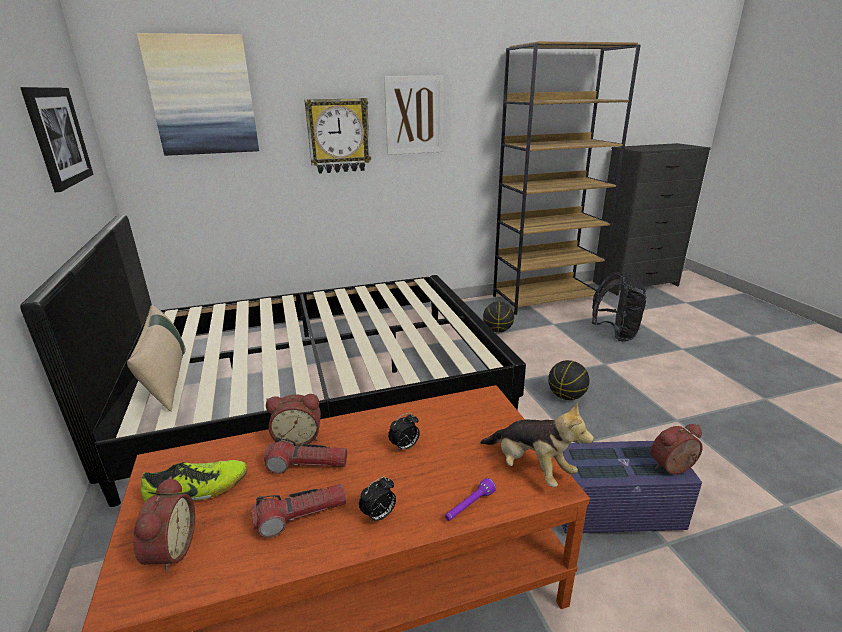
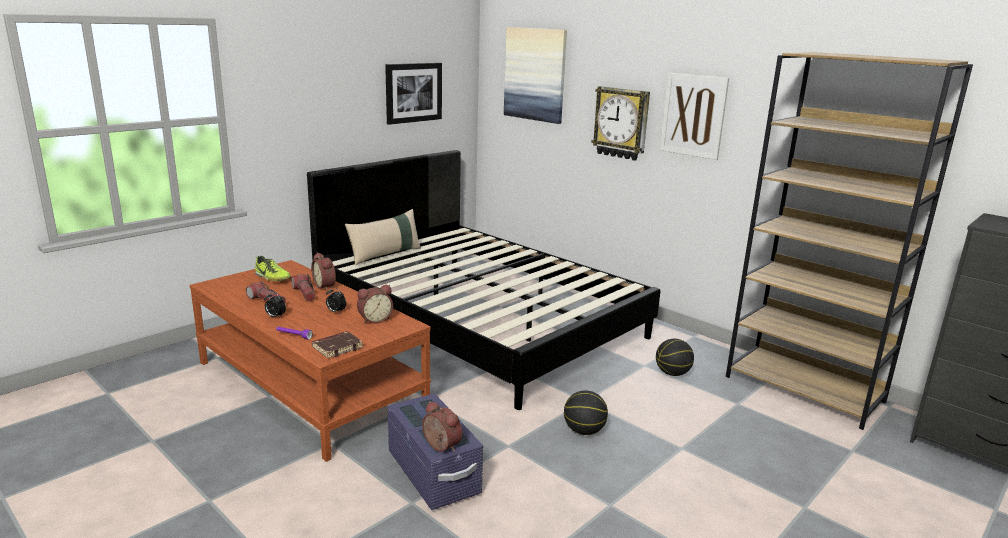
camera: 60 degrees right, 5 degrees down
(169, 550) = (234, 284): alarm clock -> alarm clock (374, 319)
(530, 468) = (337, 347): plush toy -> brown book
(615, 334) = (773, 449): black backpack -> none

